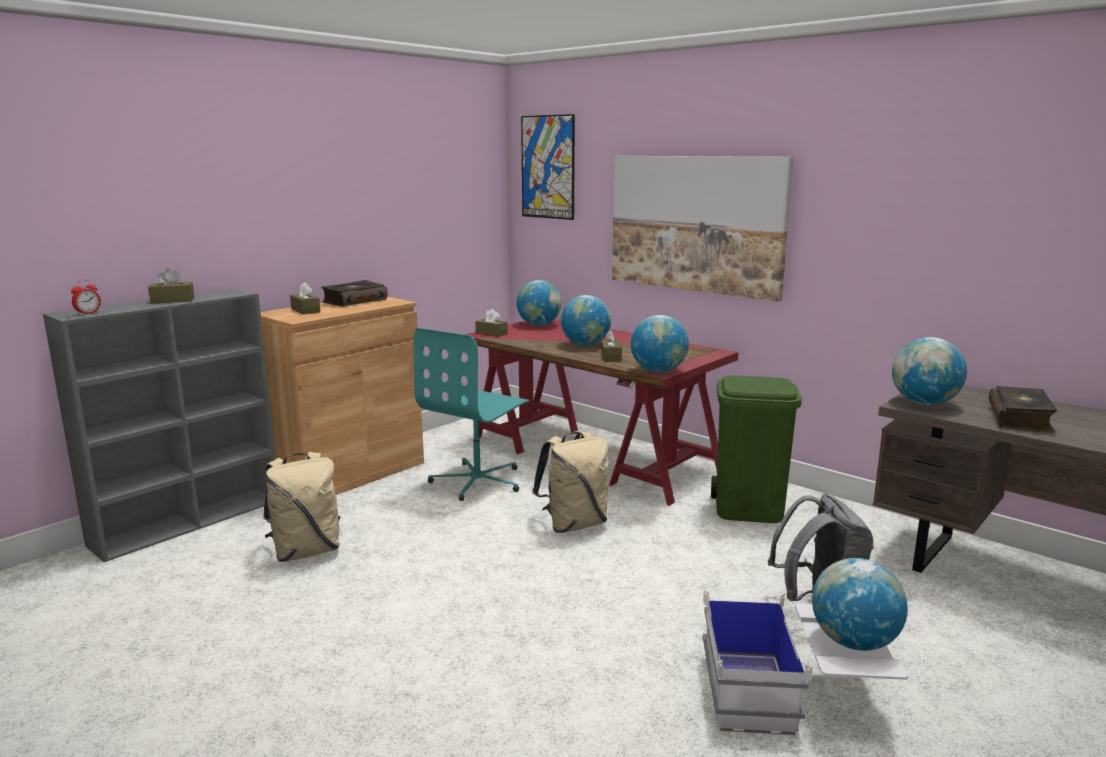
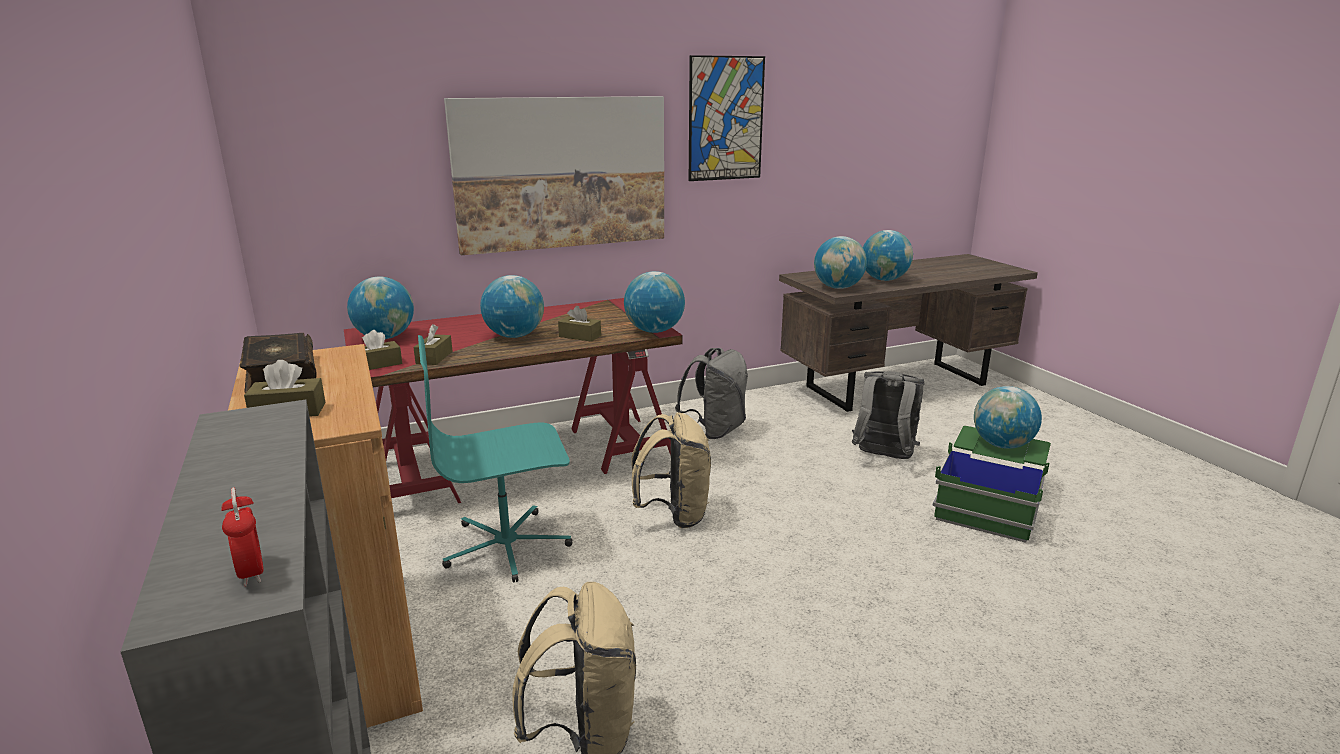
camera: 65 degrees left, 5 degrees up
(172, 300) = (244, 472): brown tissue box -> brown tissue box (434, 357)
(478, 481) = (507, 546): turquoise office chair -> turquoise office chair turned 105 degrees clockwise
(548, 167) = (313, 117): picture -> picture (725, 119)
(749, 510) = (715, 430): green trash can -> grey backpack
(792, 696) = (989, 503): white storage box -> green storage box
(1020, 419) = (884, 279): book -> globe

